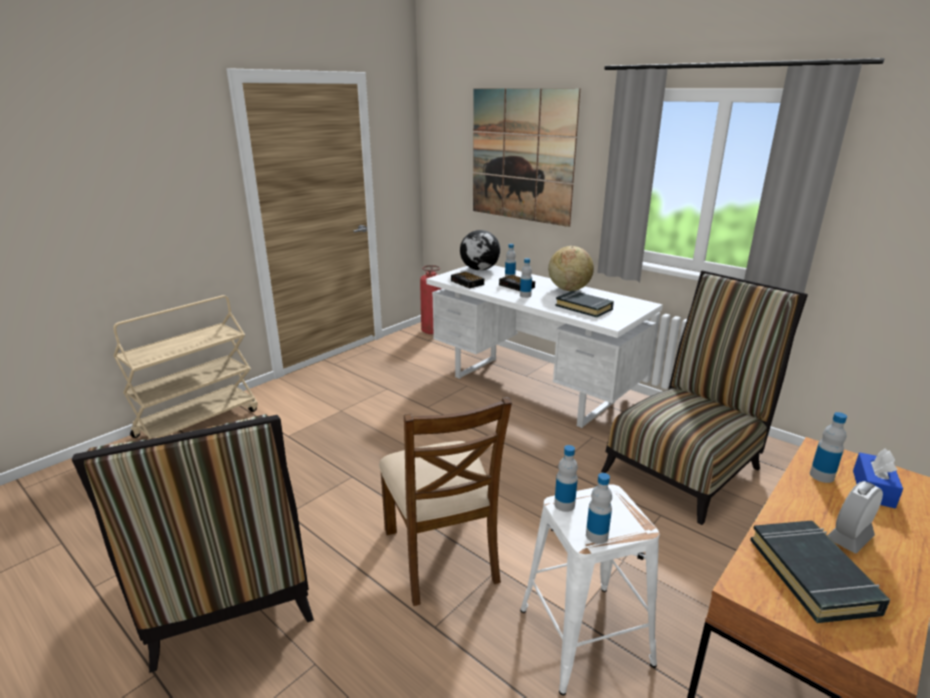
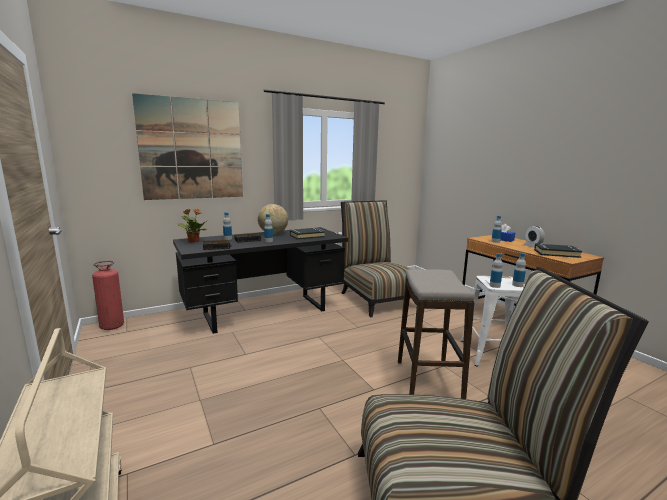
camera: 70 degrees left, 10 degrees down
(441, 555) = (428, 382): brown chair -> stool
(480, 269) = (193, 241): globe -> potted plant
(533, 389) = (266, 312): white desk -> black desk

